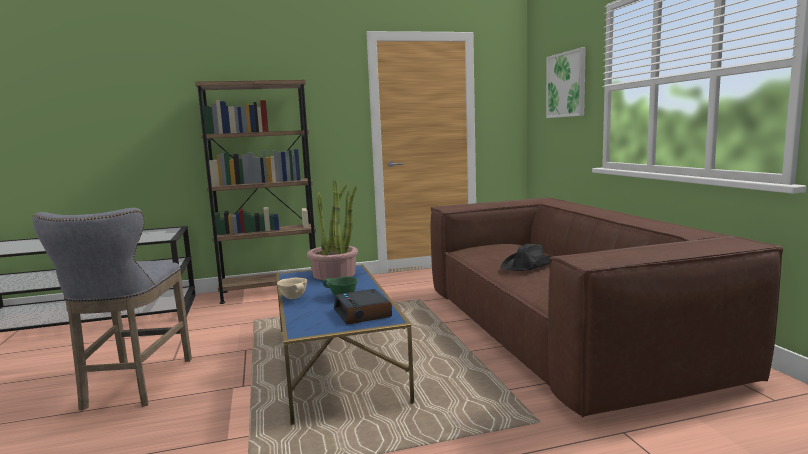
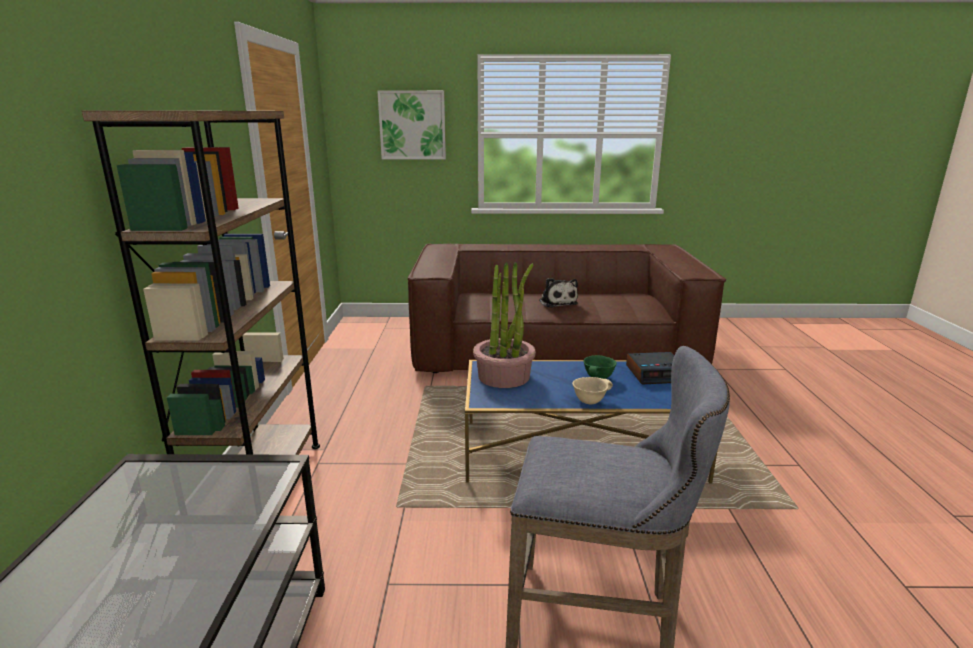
camera: 75 degrees left, 10 degrees up
(530, 266) = (557, 302): black hat -> plush toy

